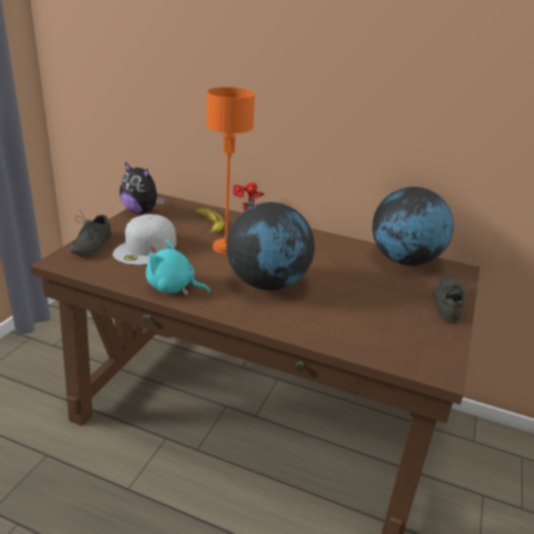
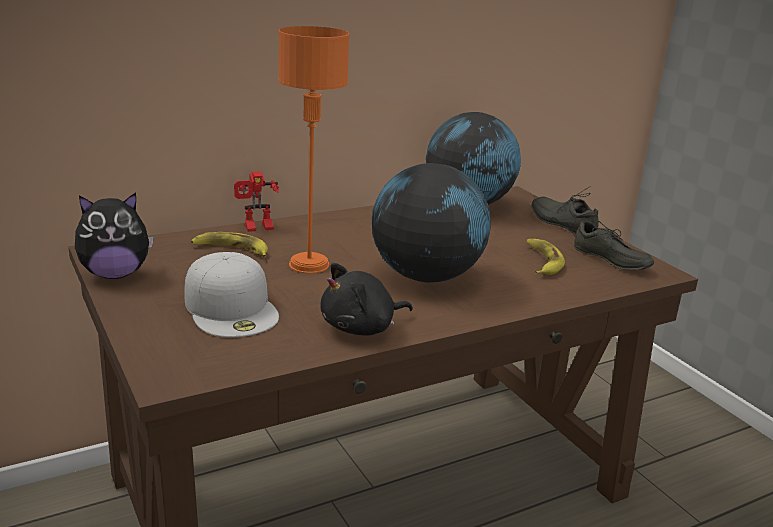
camera: 50 degrees left, 5 degrees down
(90, 245) = (153, 341): grey shoe -> grey shoe (609, 260)
(173, 288) = (361, 328): turquoise plush toy -> black plush toy
(363, 315) = (542, 261): none -> banana

